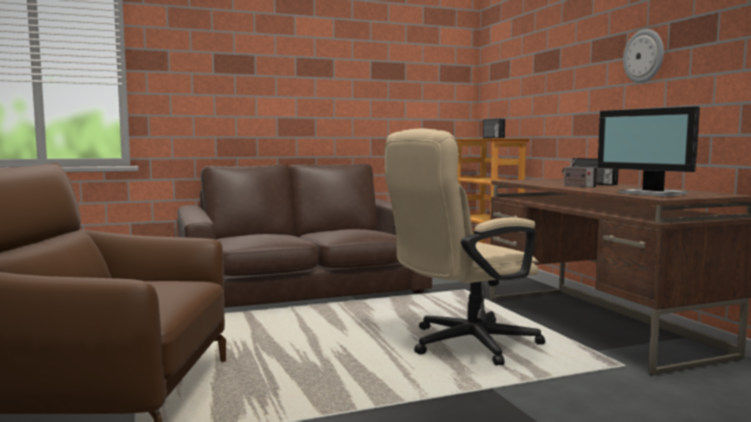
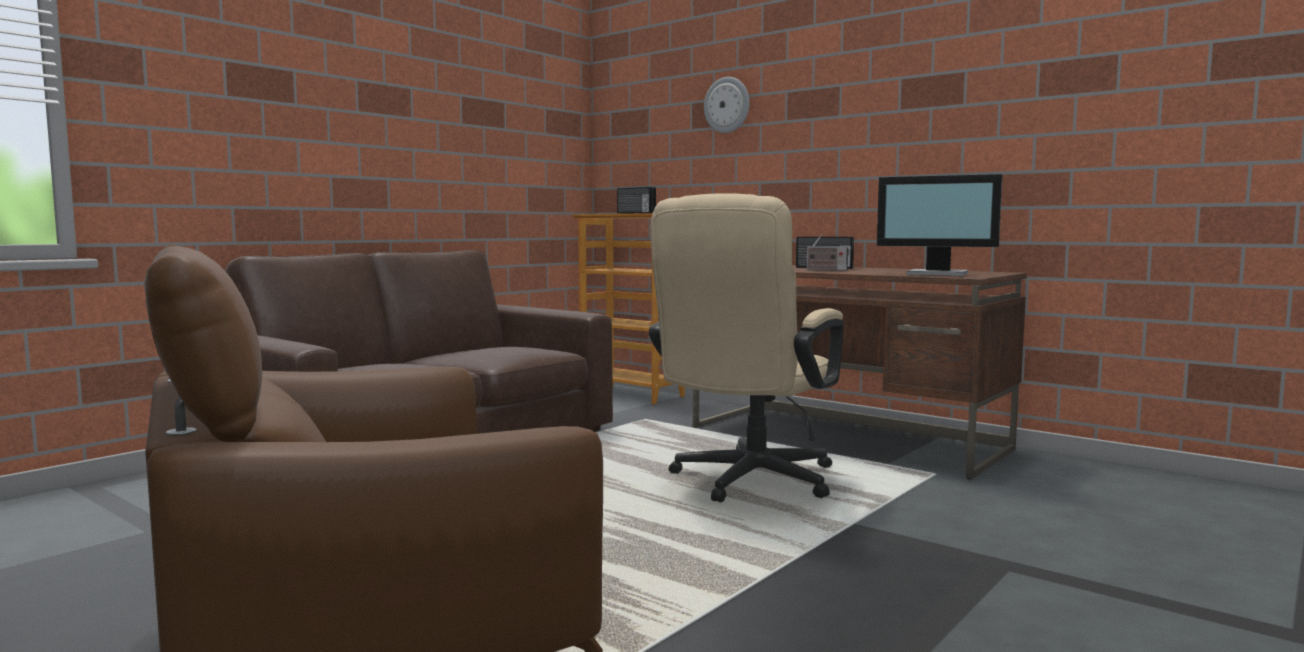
camera: 30 degrees left, 0 degrees up
(644, 56) = (868, 115): wall clock -> wall clock (727, 105)

